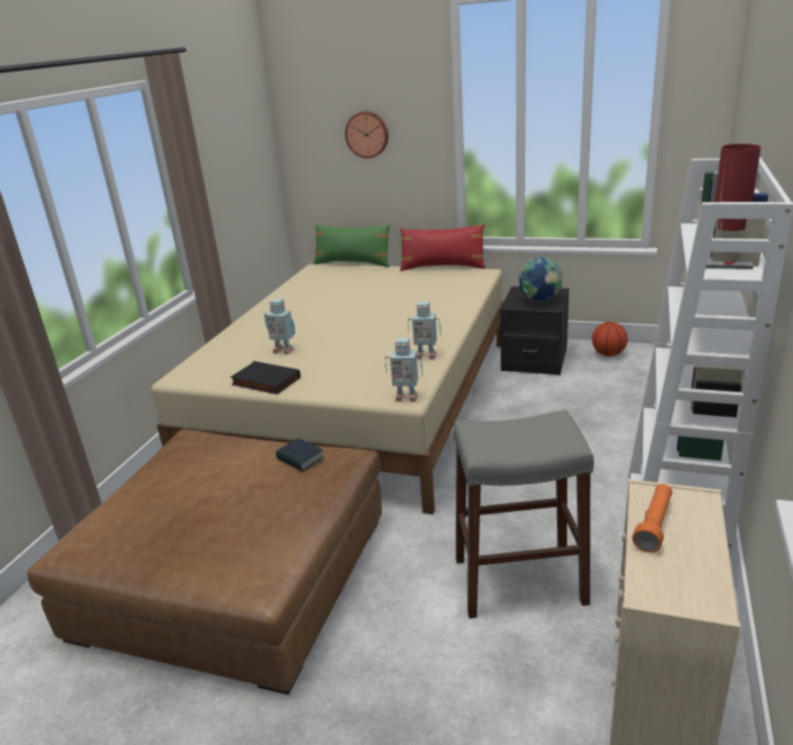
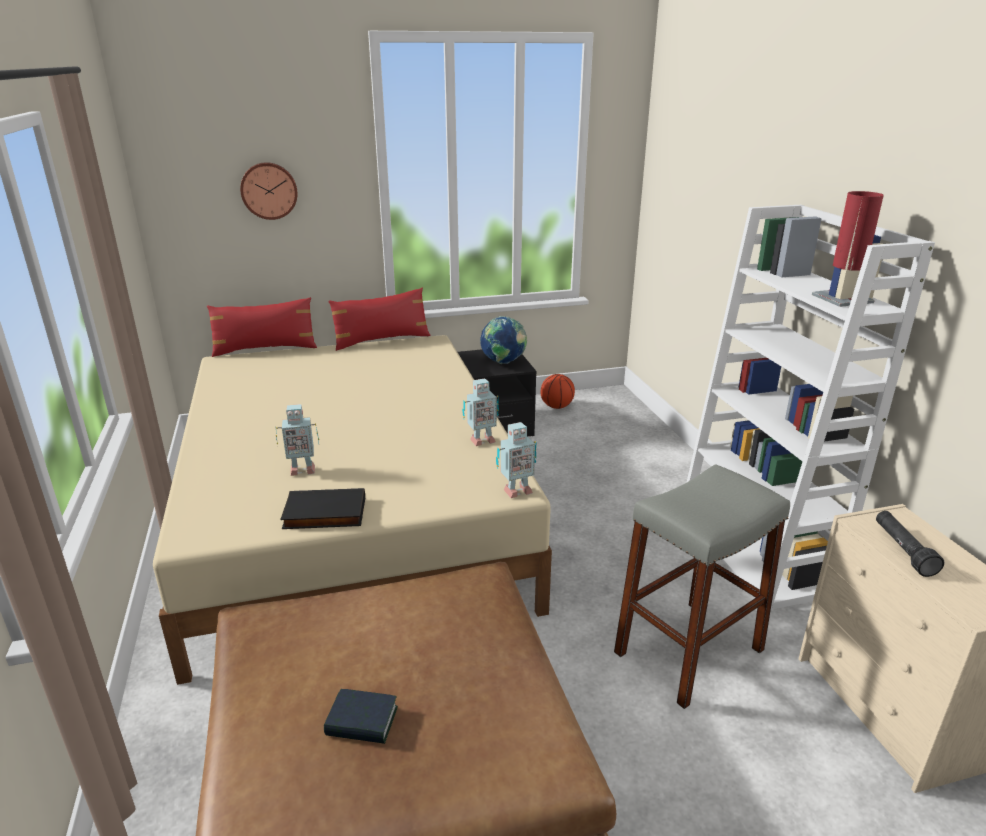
camera: 35 degrees left, 0 degrees up
(300, 459) = (442, 597): book -> book (362, 722)
(353, 263) = (265, 349): green pillow -> red pillow
(654, 525) = (902, 550): orange flashlight -> black flashlight

